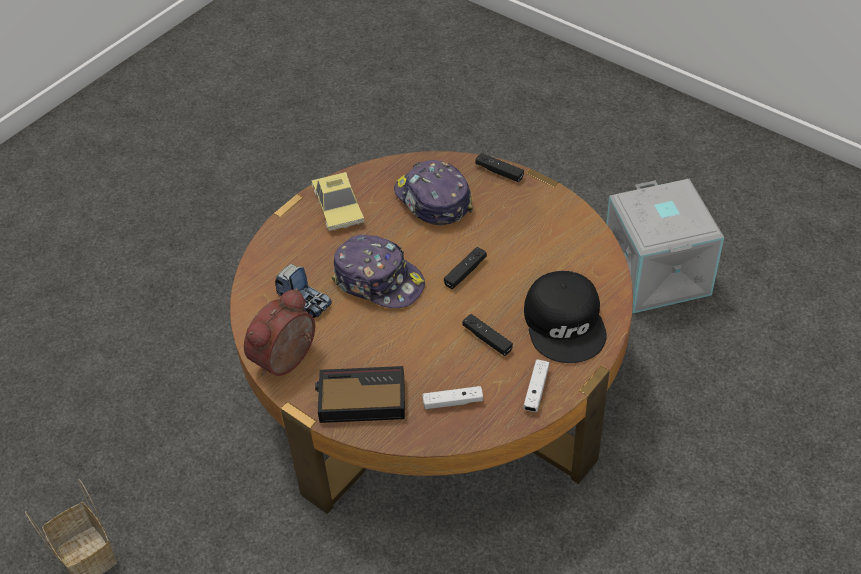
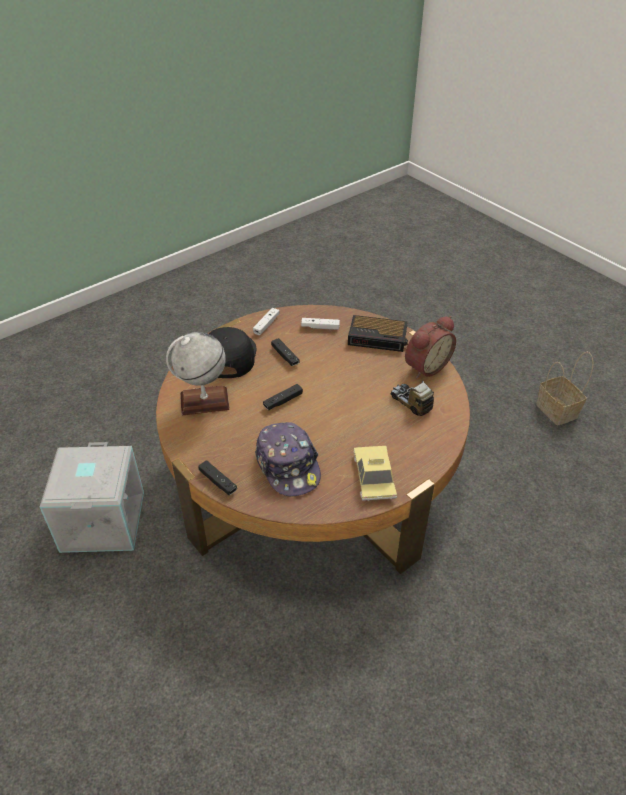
camera: 170 degrees left, 5 degrees down
(378, 281) = (351, 407): cap -> none
(561, 253) = (204, 401): none -> globe

